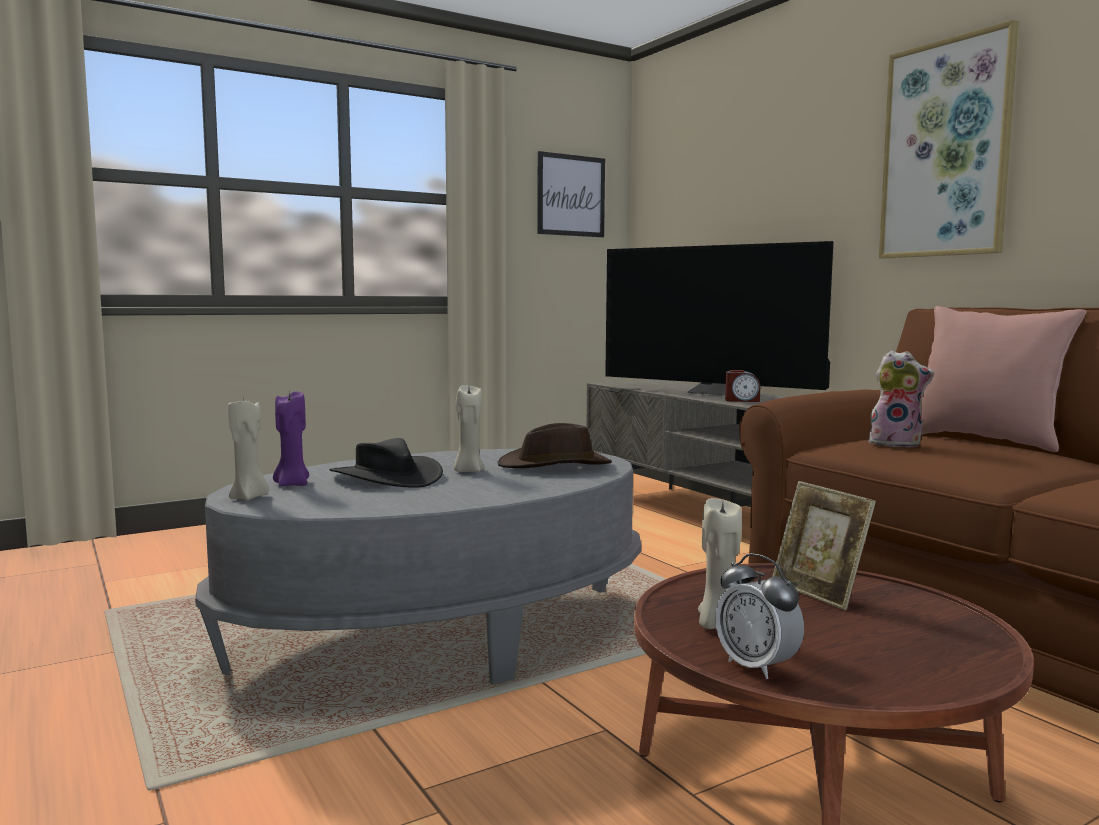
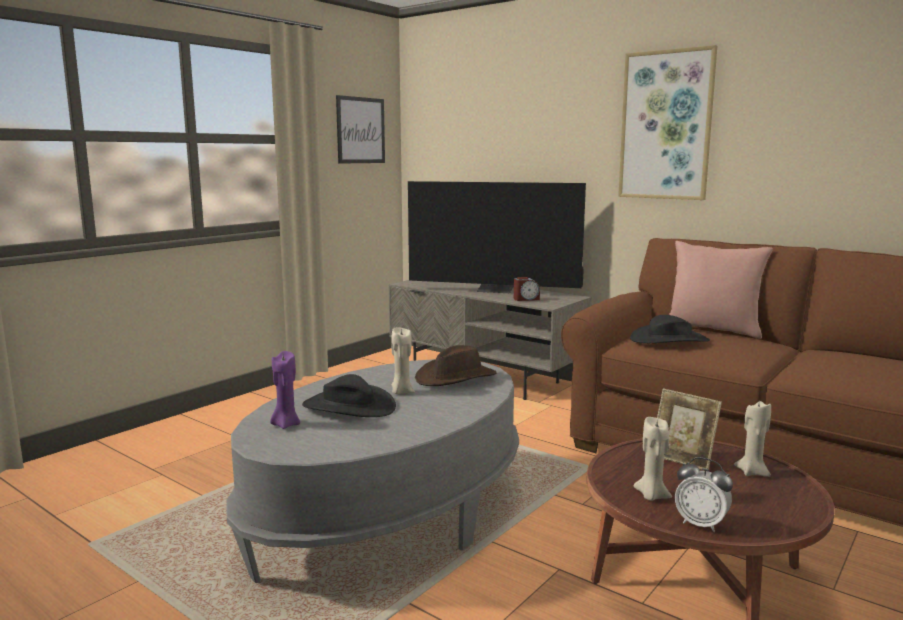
camera: 20 degrees left, 5 degrees up
(249, 497) = (272, 444): beige candle -> beige candle (752, 472)
(896, 444) = (669, 340): plush toy -> black hat

